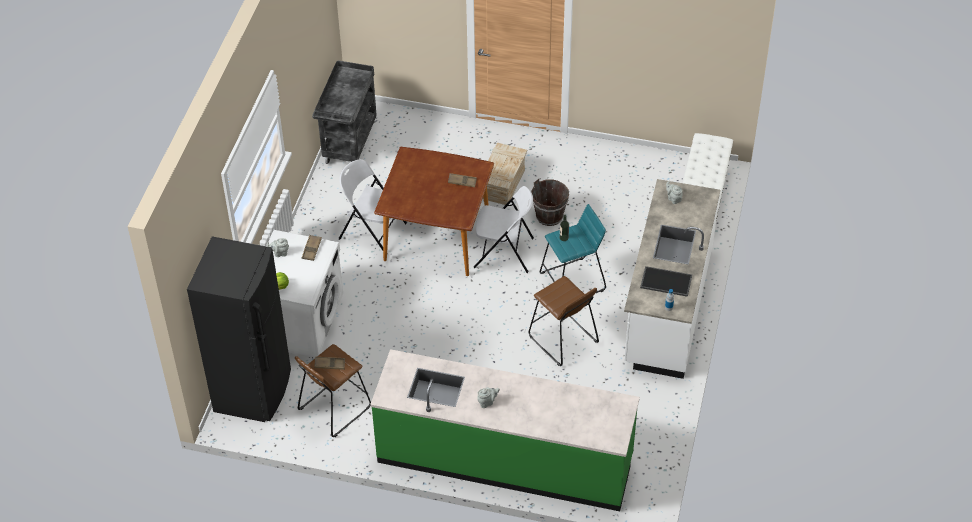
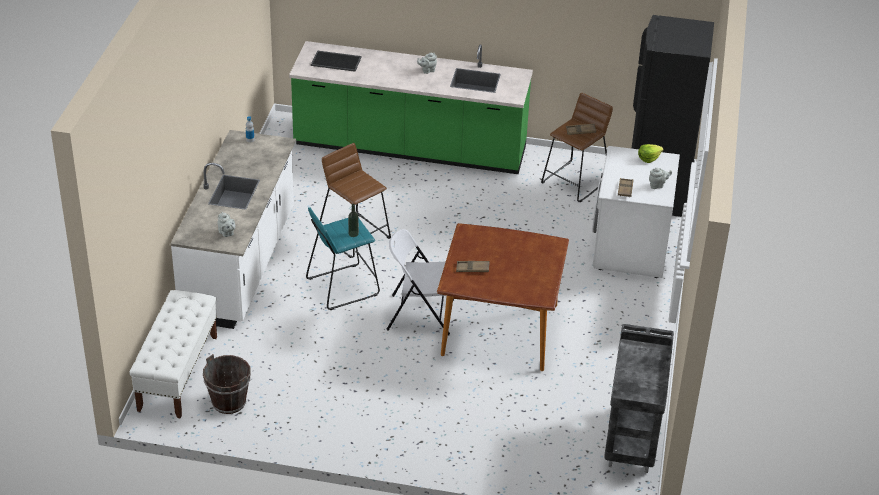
camera: 175 degrees right, 10 degrees down
(373, 231) = (576, 336): white chair -> none
(503, 185) = (425, 390): crate -> none
(549, 216) = (368, 353): brown bucket -> brown bucket (229, 402)
(665, 282) = (250, 159): tray -> tray (336, 61)

